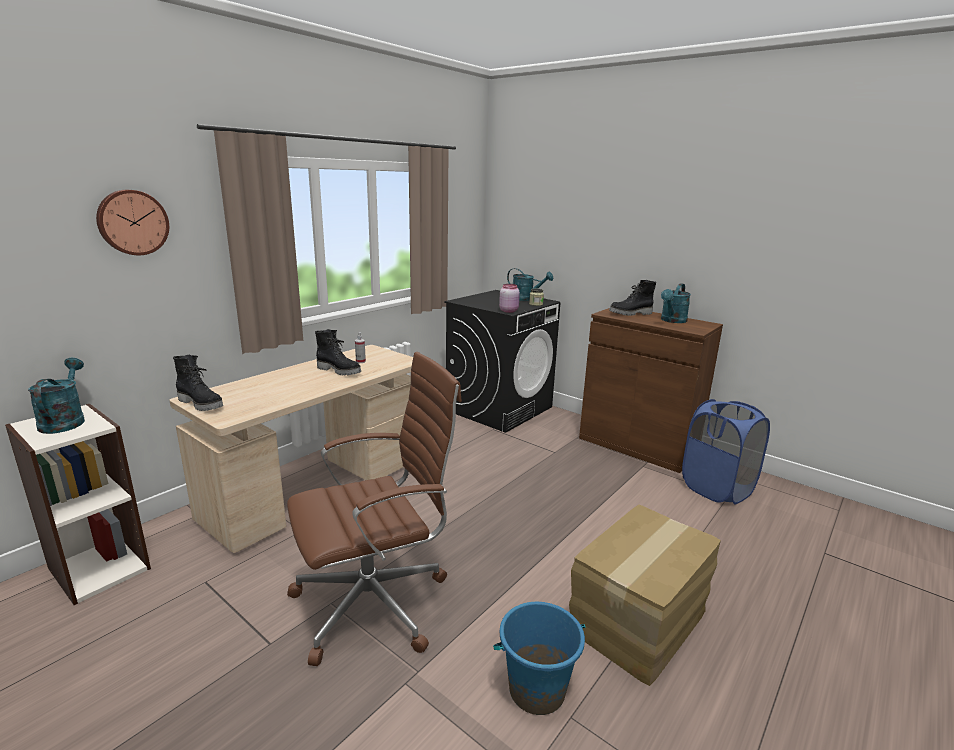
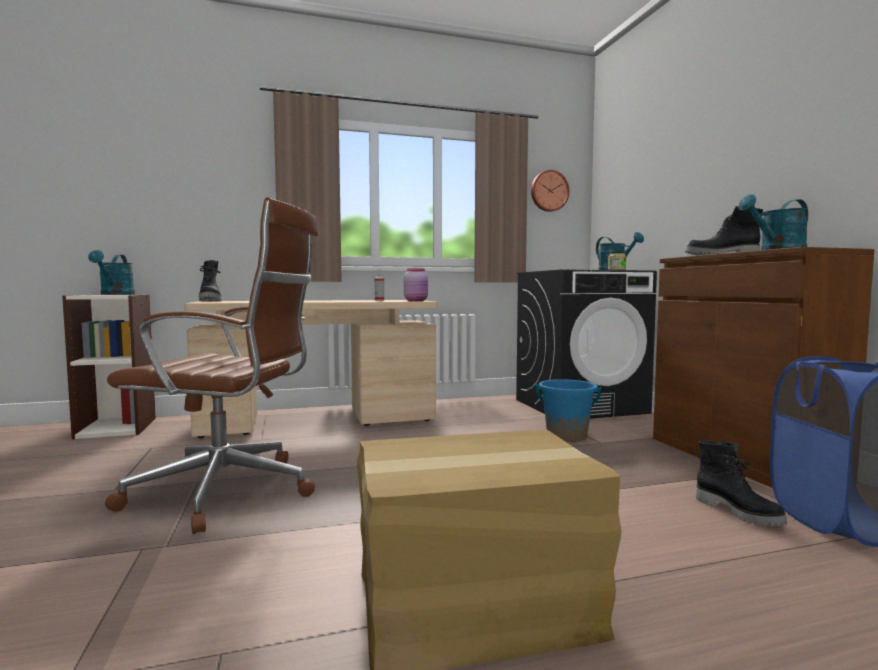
camera: 35 degrees right, 15 degrees down
(65, 421) = (115, 294): turquoise watering can -> turquoise watering can turned 150 degrees clockwise
(132, 222) = (207, 162): wall clock -> wall clock (549, 191)
(339, 371) = (348, 300): black boot -> black boot (739, 512)
(509, 311) = (569, 269): pink jar -> pink jar (416, 301)
(536, 689) = (234, 609): blue bucket -> blue bucket (566, 436)

